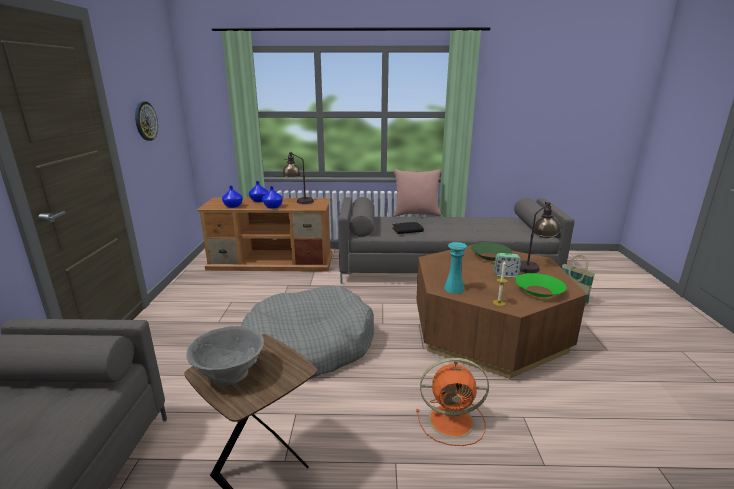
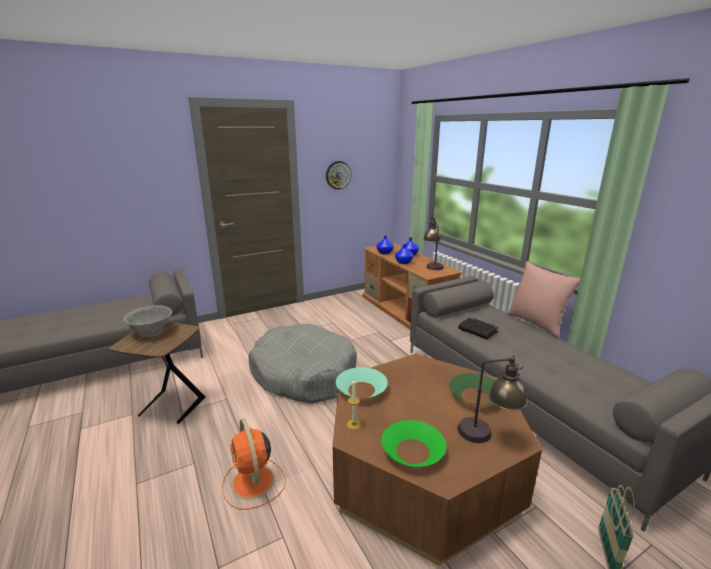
camera: 60 degrees right, 0 degrees up
(454, 288) = (361, 389): turquoise vase -> turquoise bowl
(506, 275) = (433, 417): alarm clock -> none

